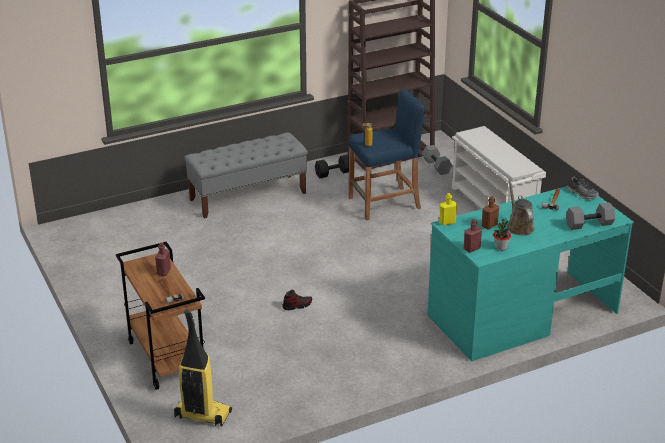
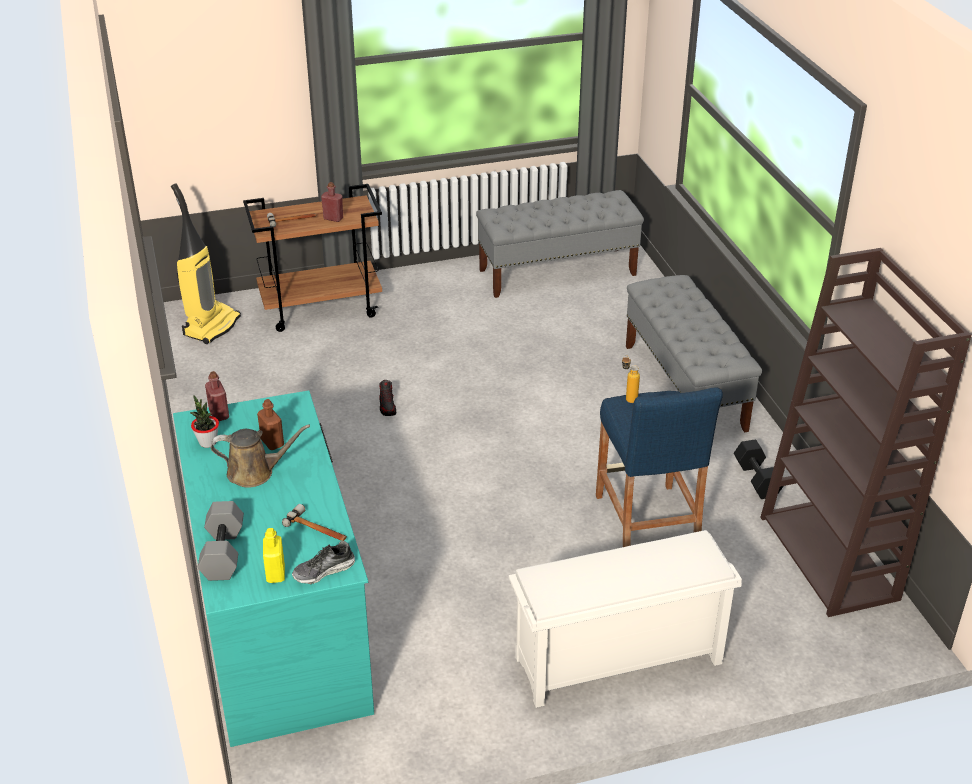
camera: 100 degrees right, 5 degrees up
(103, 251) = (558, 272): none -> grey bench
(437, 166) = (781, 612): grey dumbbell -> none
(447, 222) = (301, 404): yellow bottle -> yellow bottle (275, 574)

